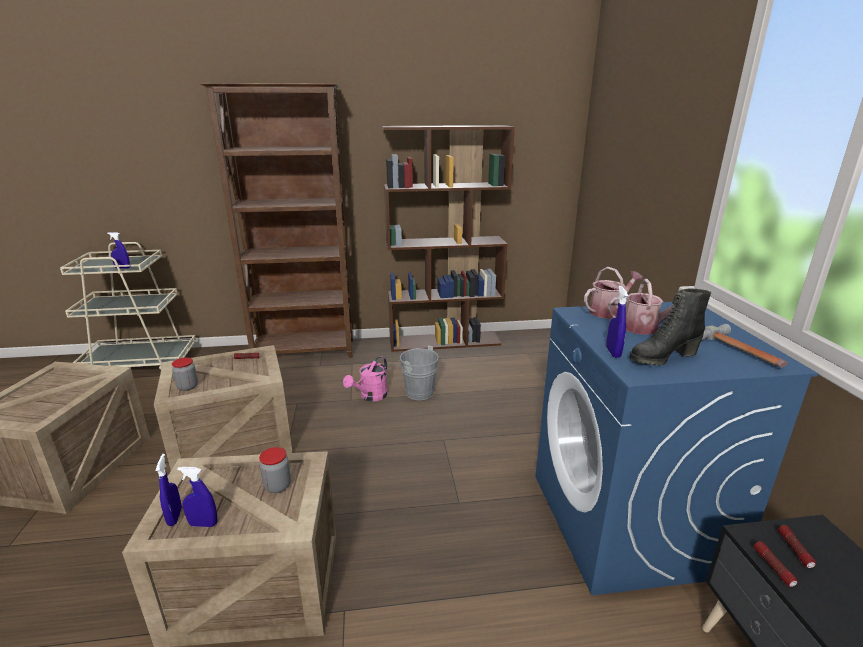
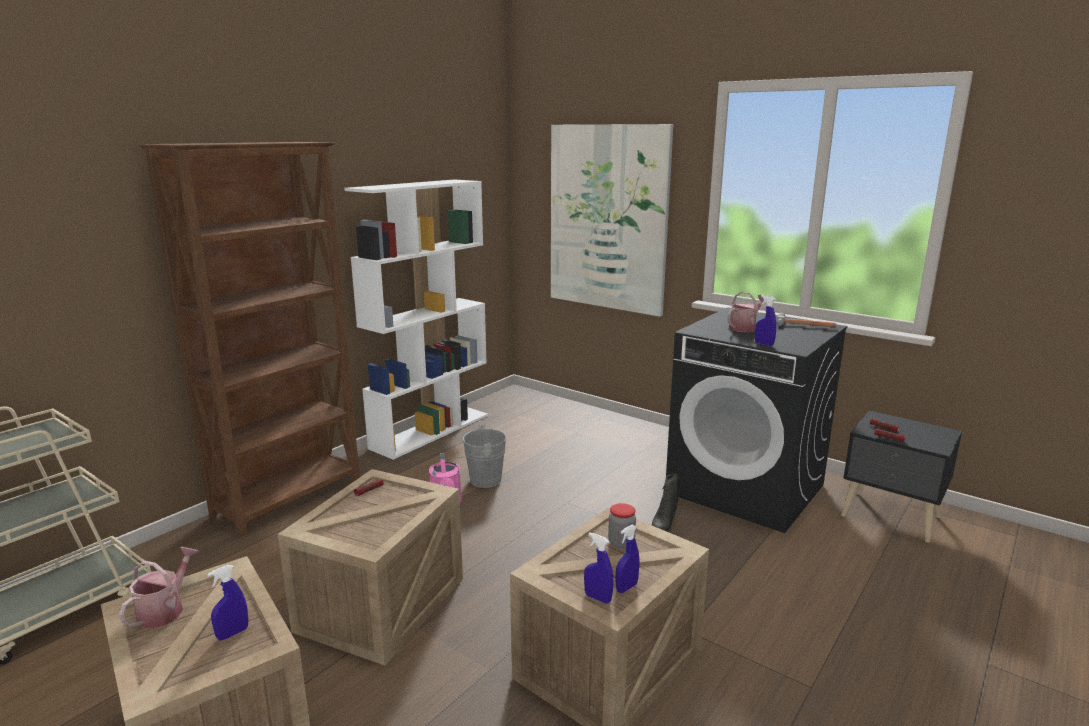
camera: 45 degrees left, 5 degrees down
(122, 268) = (43, 447): blue spray bottle -> blue spray bottle (233, 633)
(187, 387) = (367, 536): jar -> none
(445, 341) = (431, 431): brown bookcase -> white bookcase
(609, 311) = (707, 325): watering can -> watering can (165, 610)
(627, 522) = (746, 489): blue washing machine -> black washing machine
(638, 175) = (607, 218): none -> picture
(662, 357) = (786, 339): black boot -> black boot (663, 525)

